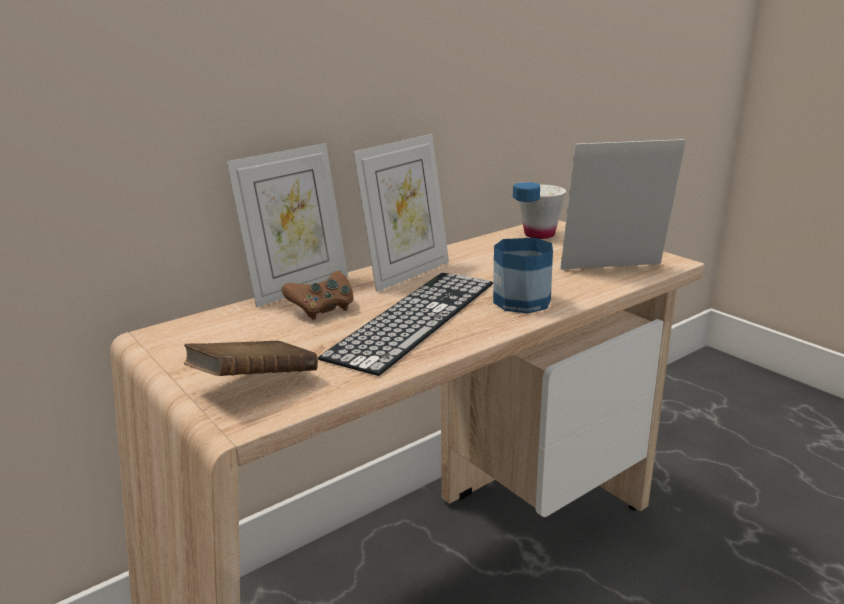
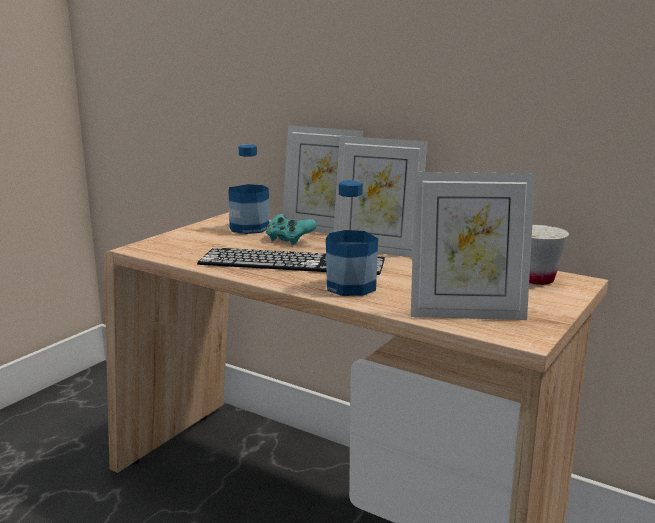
camera: 70 degrees right, 5 degrees down
(236, 327) = (249, 228): none -> bottle
(254, 385) = (176, 243): brown book -> none
(322, 310) = (289, 240): brown game controller -> turquoise game controller
(614, 270) = (467, 313): picture frame -> picture frame turned 120 degrees clockwise

